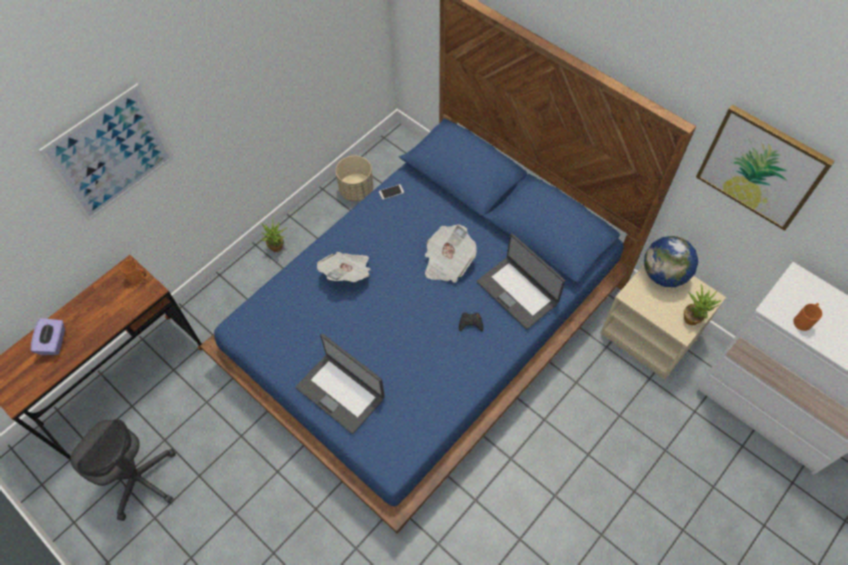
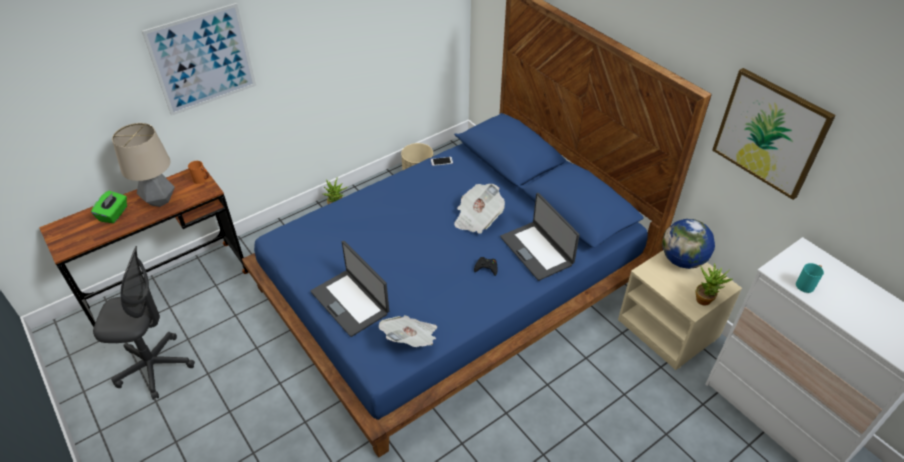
camera: 10 degrees right, 15 degrees down
(54, 342) = (114, 214): purple tissue box -> green tissue box
(99, 314) = (159, 201): none -> table lamp
(140, 479) = (155, 367): grey office chair -> grey office chair turned 45 degrees counterclockwise
(347, 273) = (385, 214): newspaper -> newspaper (411, 340)
(803, 320) = (806, 284): orange mug -> turquoise mug

